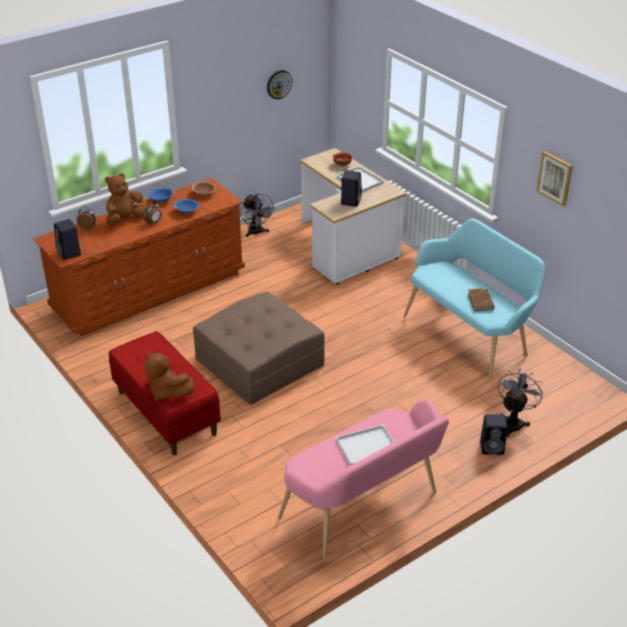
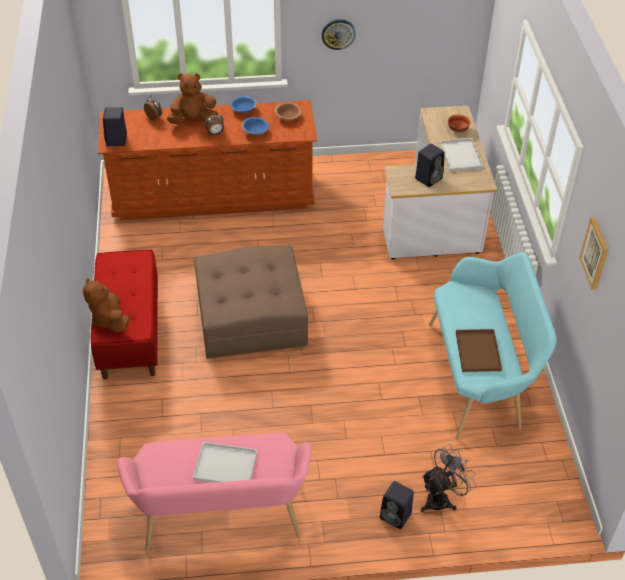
camera: 30 degrees right, 10 degrees up
(256, 233) = (360, 168): grey fan -> none
(278, 84) = (417, 19): wall clock -> wall clock (338, 33)
(480, 301) = (478, 352): brown book -> brown tray

